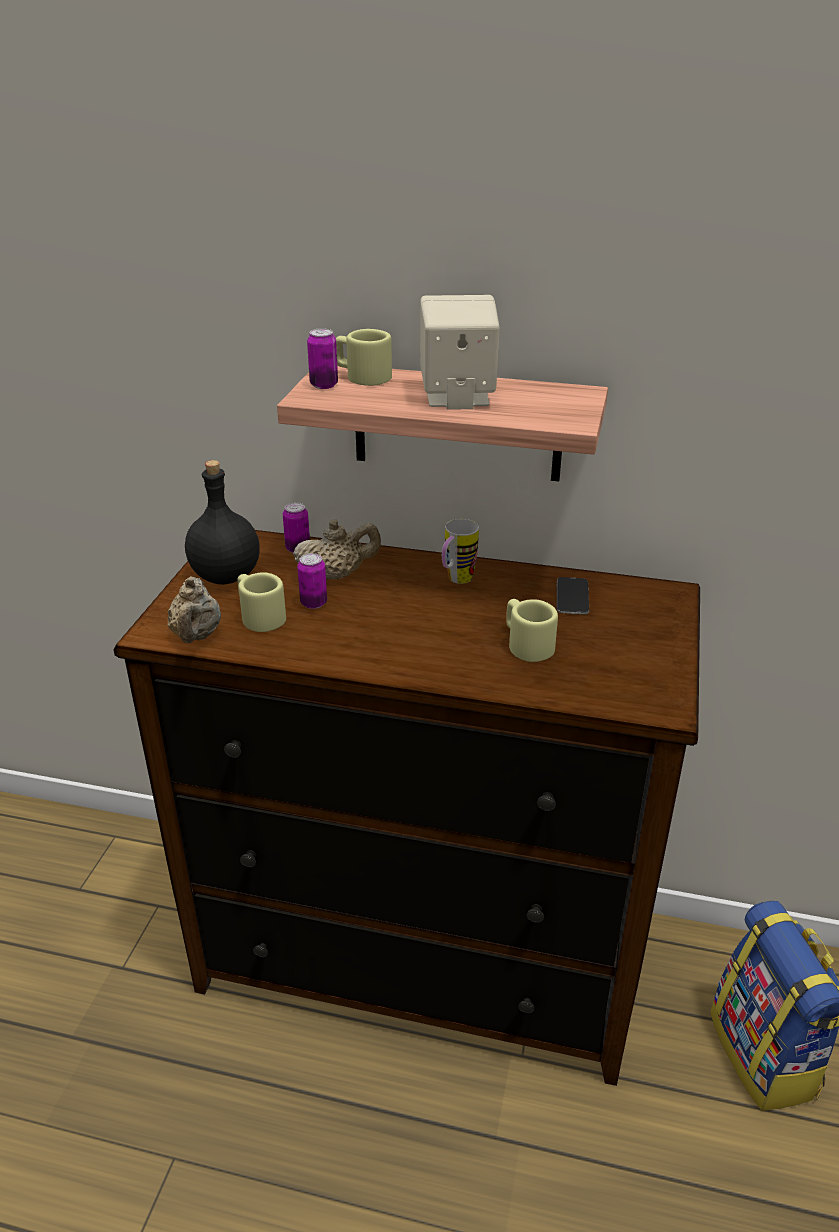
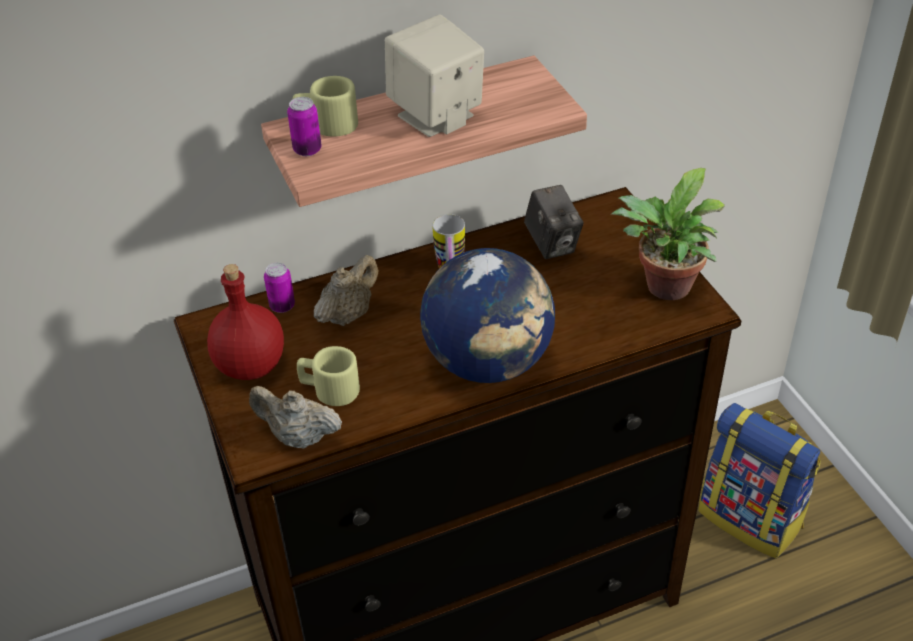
camera: 35 degrees left, 10 degrees up
(196, 636) = (298, 437): beige teapot -> beige teapot turned 150 degrees clockwise
(227, 576) = (251, 365): black bottle -> red bottle
(313, 603) = (360, 353): can -> none
(407, 656) = (489, 362): none -> globe
(526, 644) = (563, 304): beige mug -> none
(572, 597) = (552, 244): phone -> camera
(641, 675) = (664, 289): none -> potted plant

